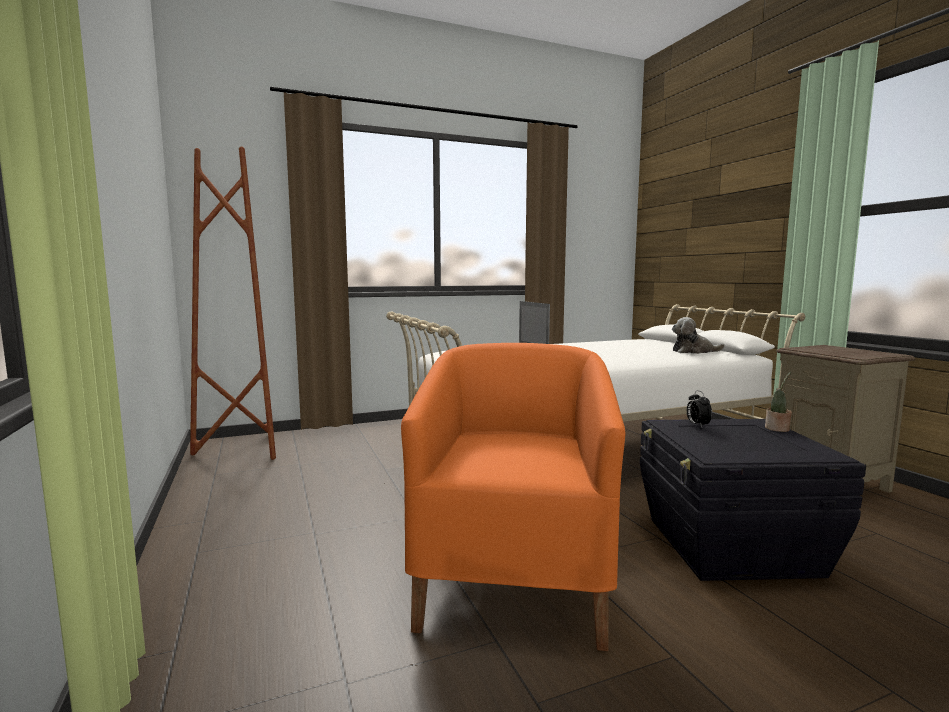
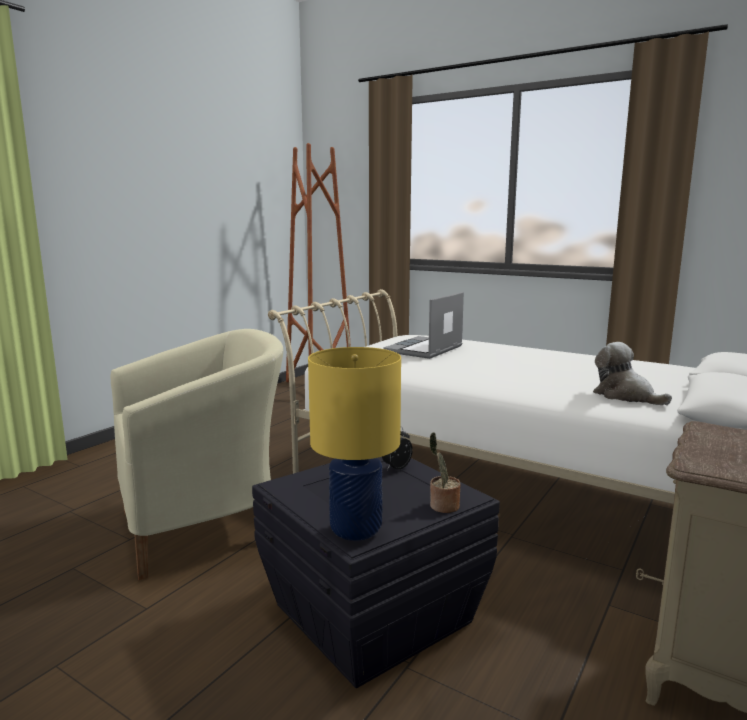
camera: 55 degrees right, 5 degrees up
(514, 583) = (205, 526): orange armchair -> beige armchair
(819, 453) = (356, 532): none -> yellow table lamp

